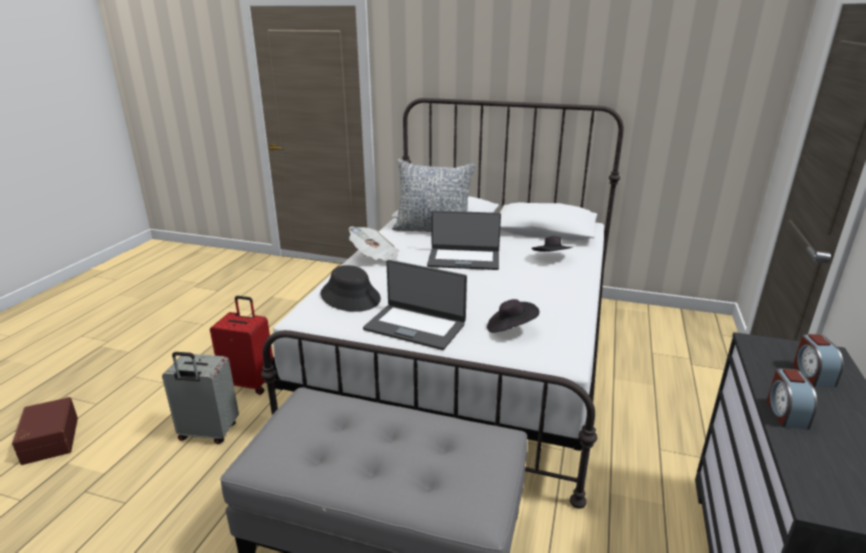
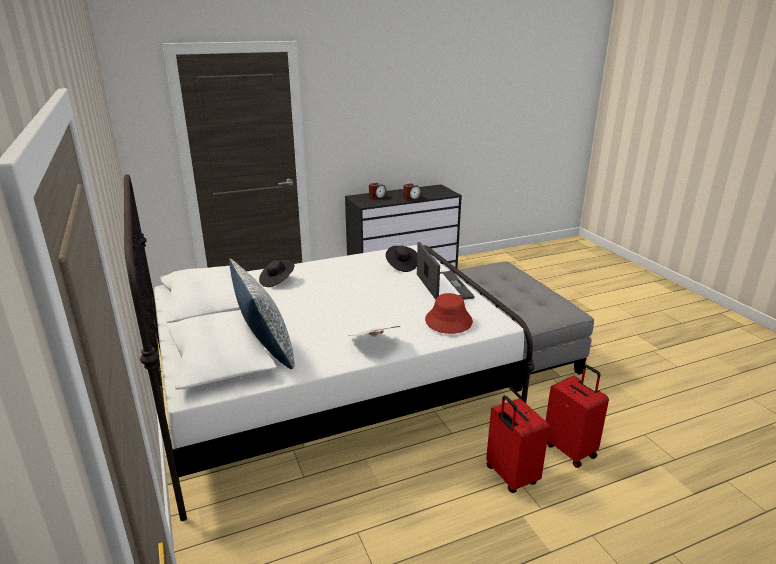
camera: 130 degrees left, 0 degrees up
(48, 440) = (718, 531): brown storage box -> none
(208, 433) = (570, 450): grey suitcase -> red suitcase
(350, 296) = (448, 321): black hat -> red hat
(464, 259) = (322, 308): laptop -> none

